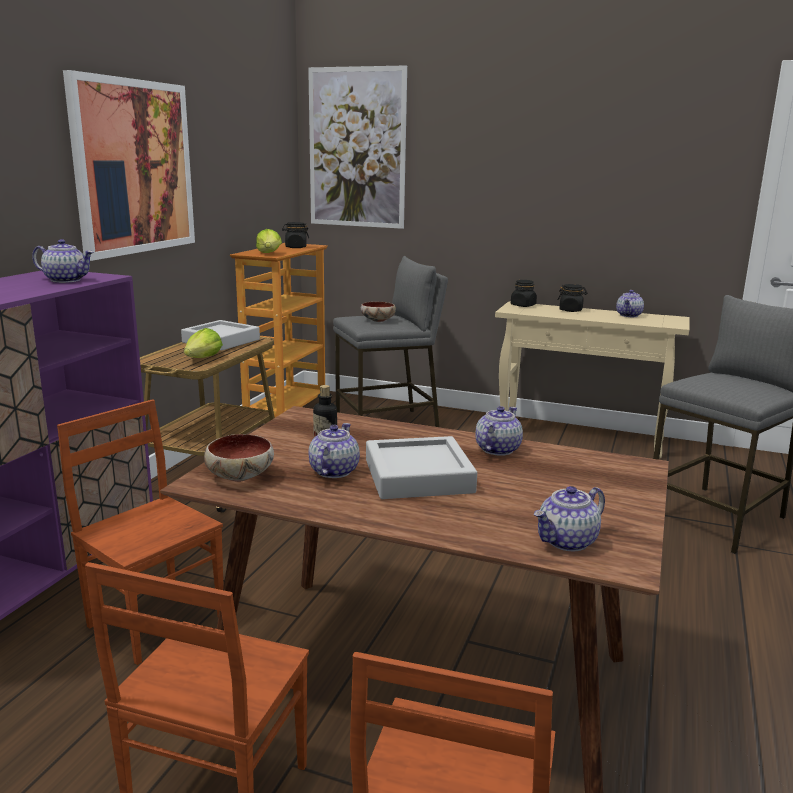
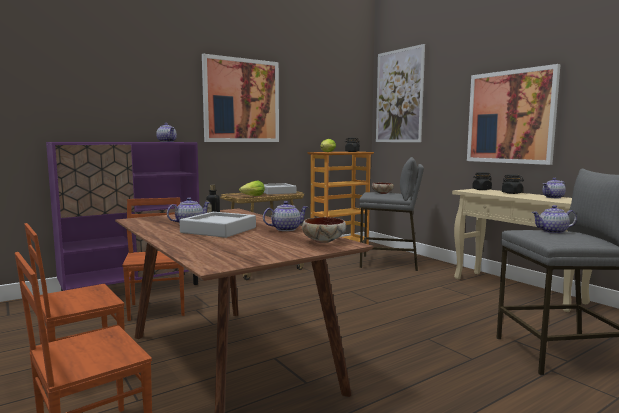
camera: 35 degrees right, 10 degrees down
(239, 476) = (151, 220): bowl -> bowl (323, 241)
(556, 200) = (510, 117): none -> picture
(567, 541) = (214, 255): teapot -> teapot (552, 231)

